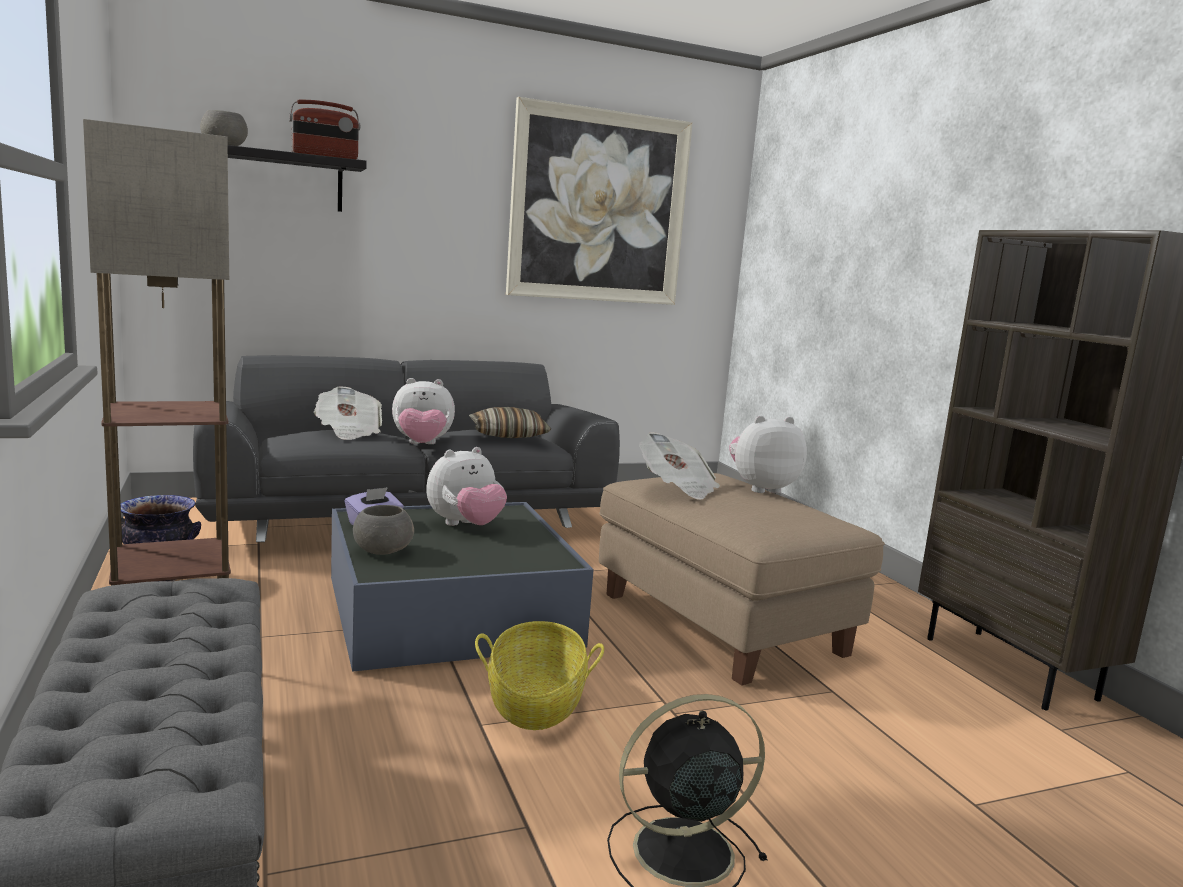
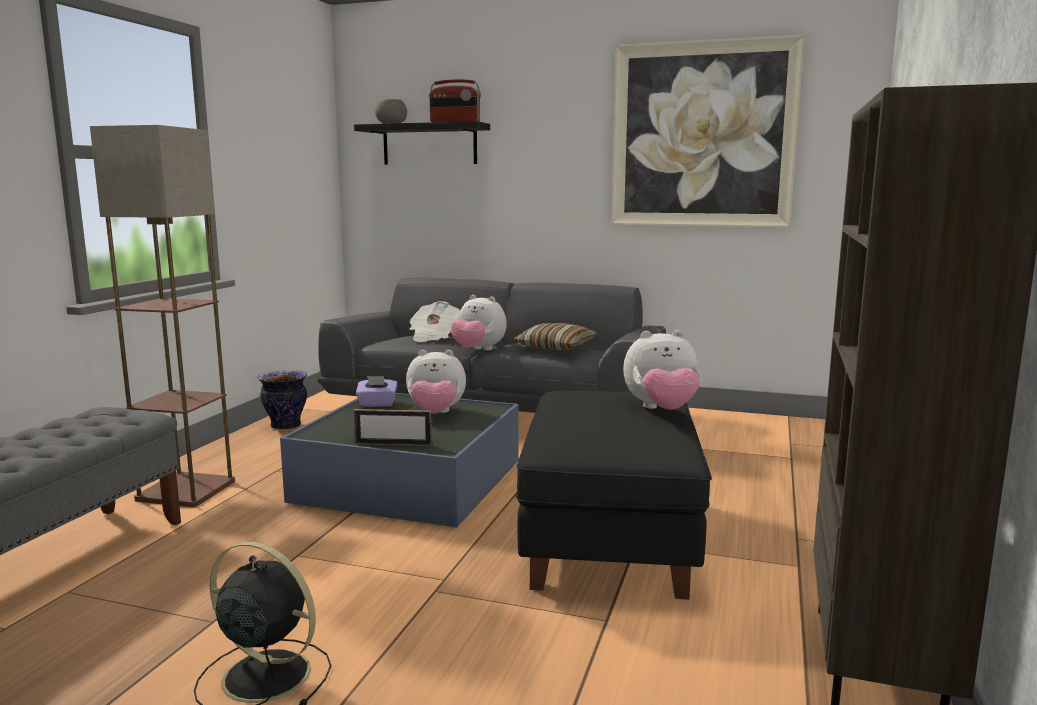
camera: 40 degrees right, 0 degrees up
(382, 551) = (344, 421): grey bowl -> none
(497, 567) = (393, 444): none -> picture frame
(535, 703) = (354, 553): basket -> none
(677, 488) = (569, 398): newspaper -> none
(723, 623) = (610, 540): beige ottoman -> black ottoman
(761, 488) = (661, 410): plush toy -> plush toy turned 150 degrees clockwise

